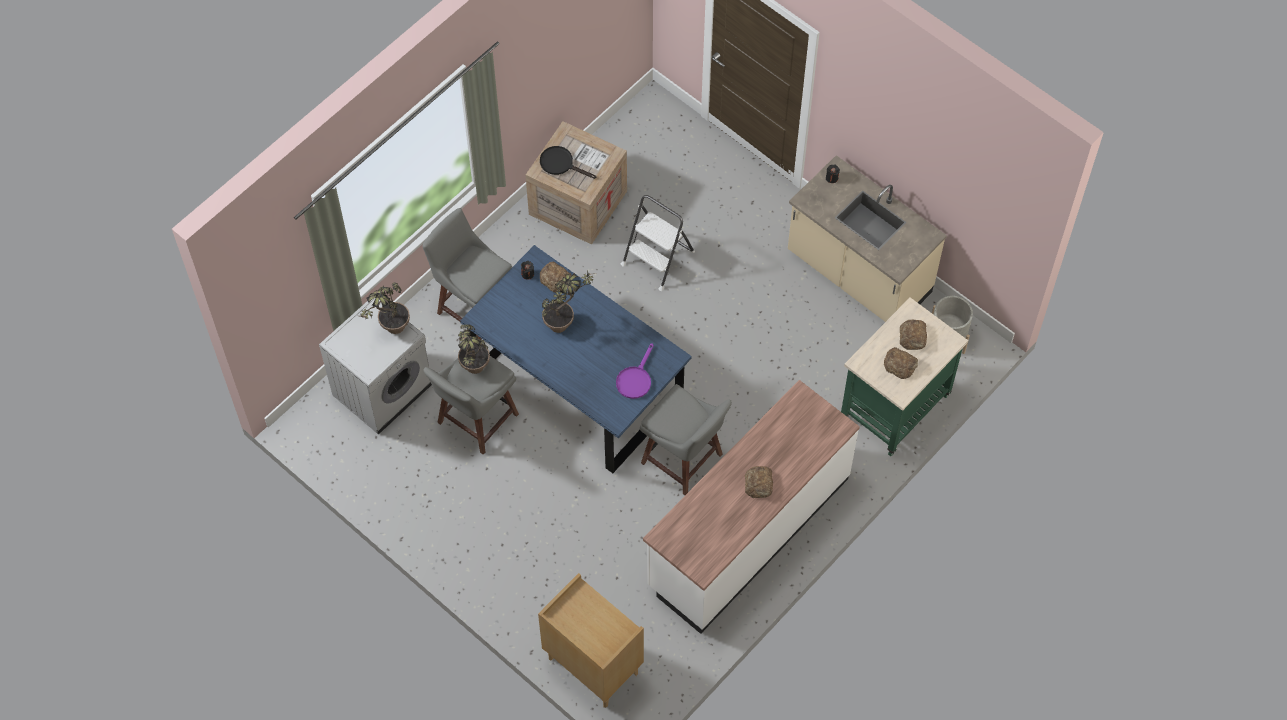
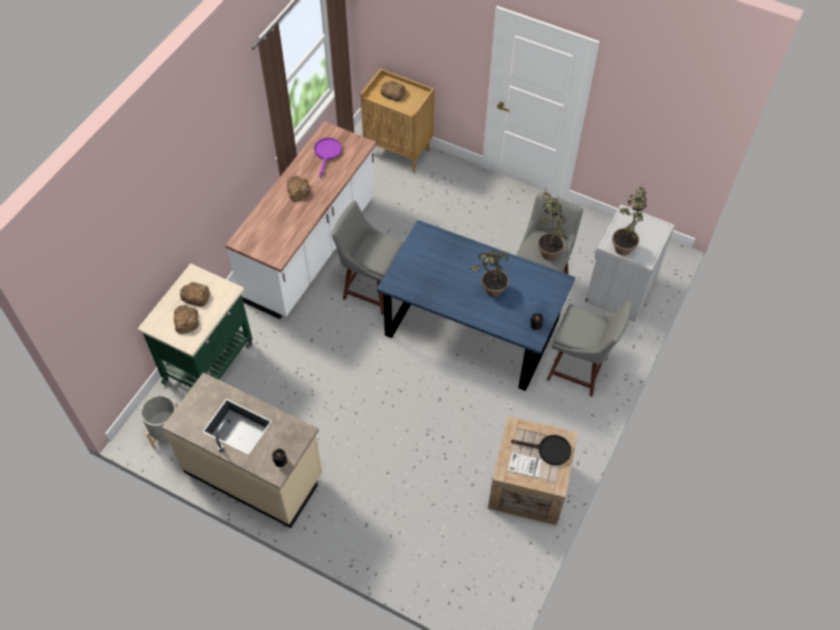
camera: 165 degrees right, 5 degrees down
(555, 279) = (510, 326): bread -> bread (393, 93)
(635, 379) = (417, 261): purple frying pan -> purple frying pan (327, 153)
(660, 256) = (437, 450): white step ladder -> none

